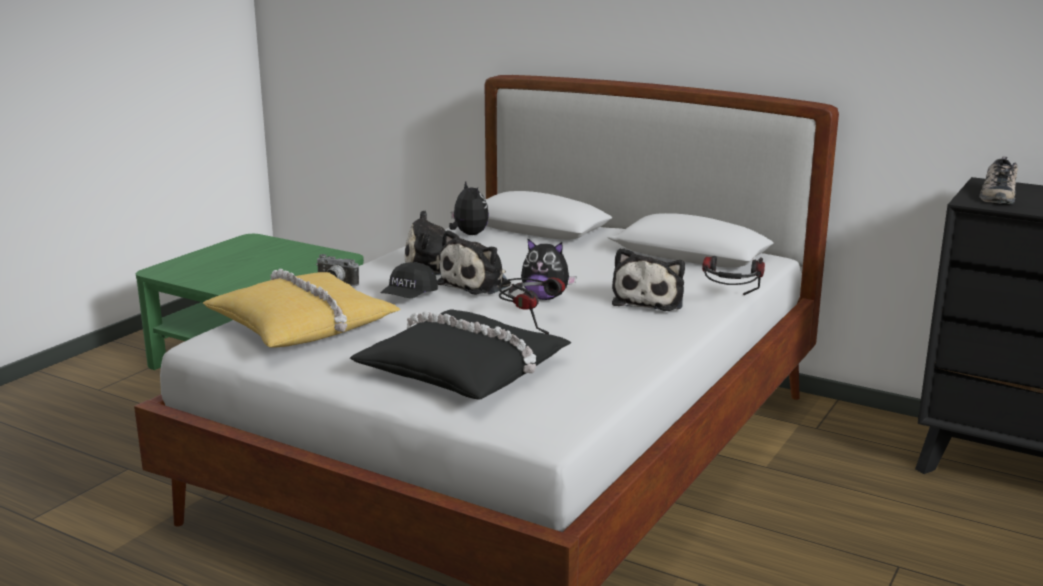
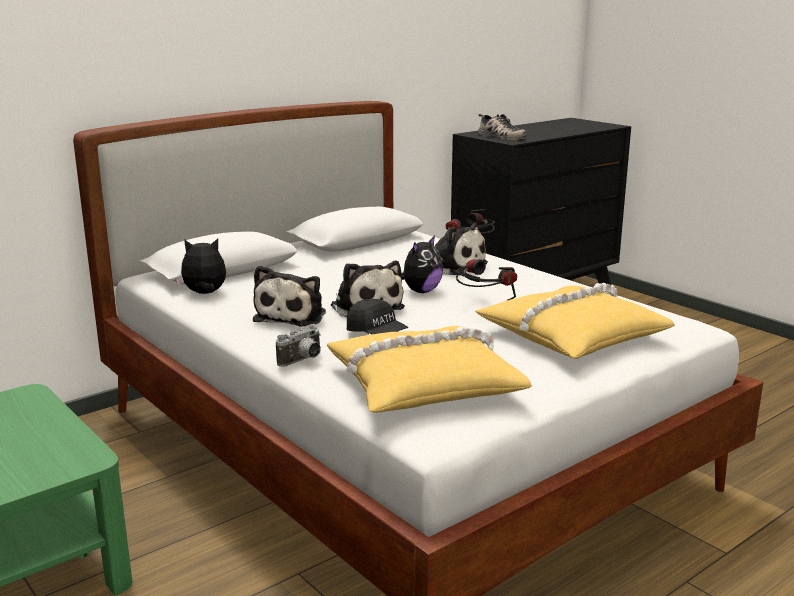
camera: 70 degrees left, 0 degrees up
(464, 370) = (571, 336): black pillow -> yellow pillow

